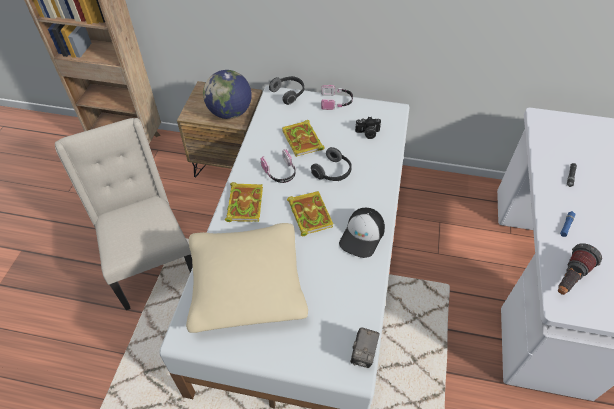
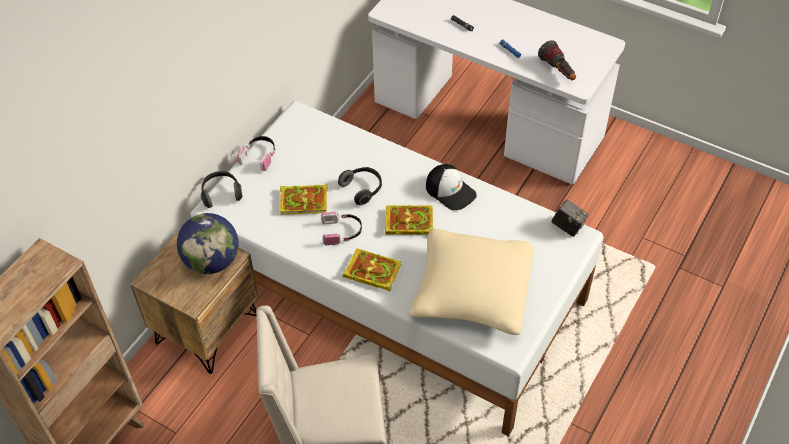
camera: 70 degrees left, 0 degrees up
(367, 133) = (321, 145): camera -> none

